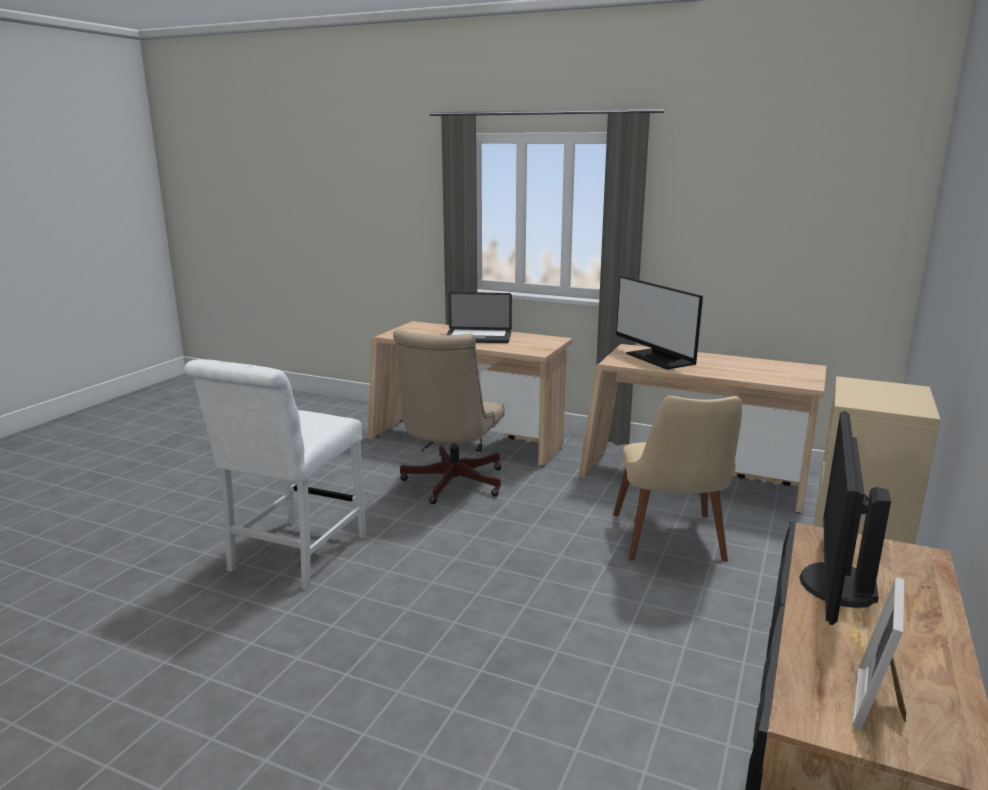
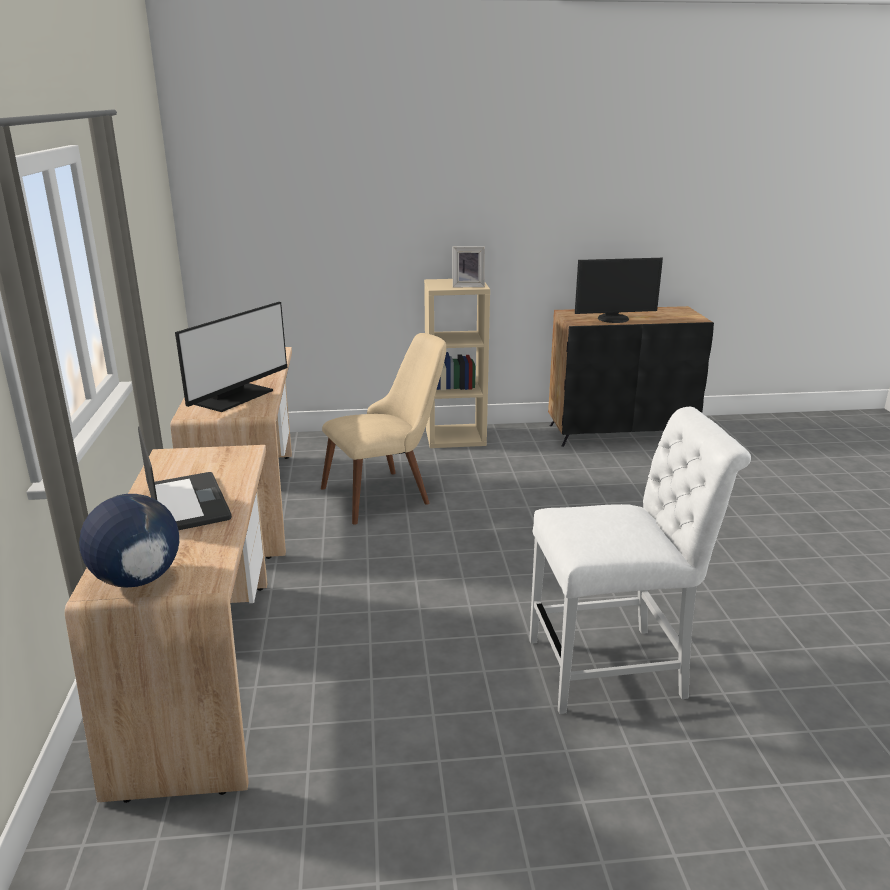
camera: 120 degrees left, 5 degrees up
(413, 328) = (137, 579): none -> globe
(450, 485) = (362, 633): beige office chair -> none
(880, 704) = (675, 314): picture frame -> picture frame (468, 286)

